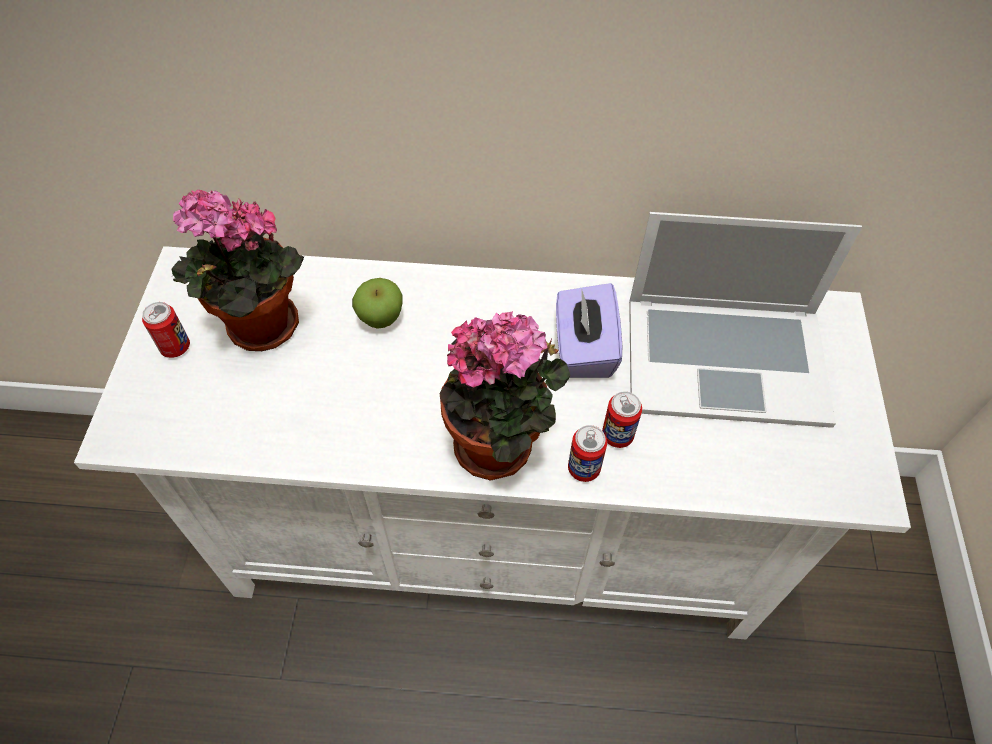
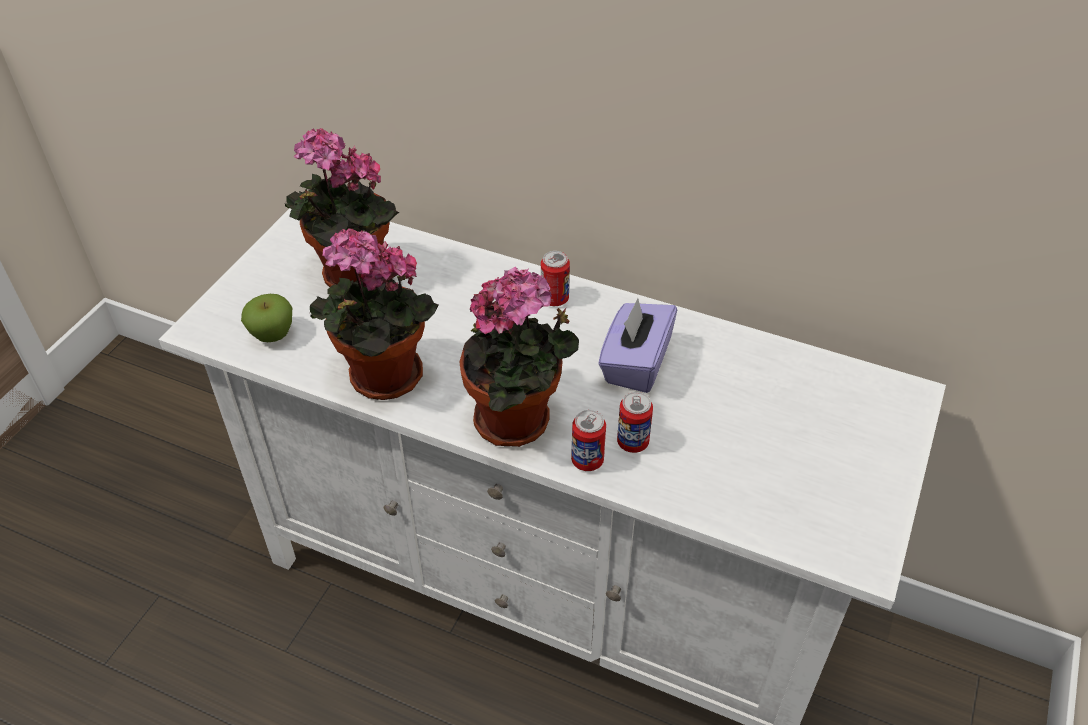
camera: 20 degrees right, 10 degrees down
(175, 347) = (276, 274): can -> can (554, 299)
(341, 440) = (381, 380): none -> potted plant
(381, 319) = (460, 294): apple -> apple (272, 335)
(725, 358) = (772, 406): laptop -> none

